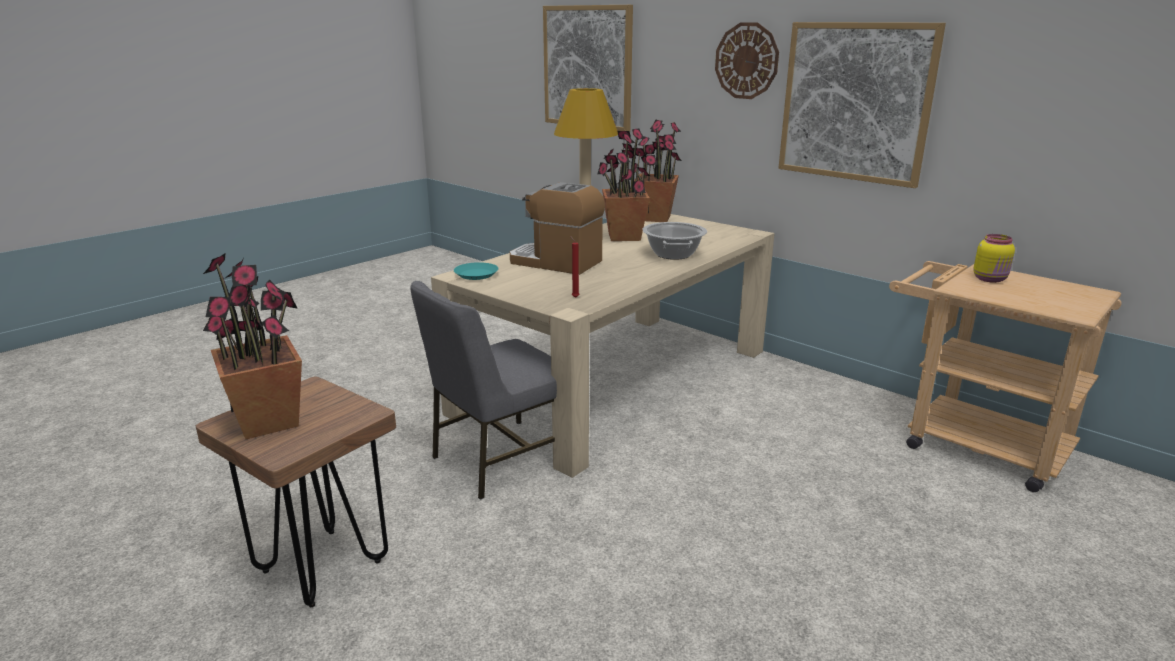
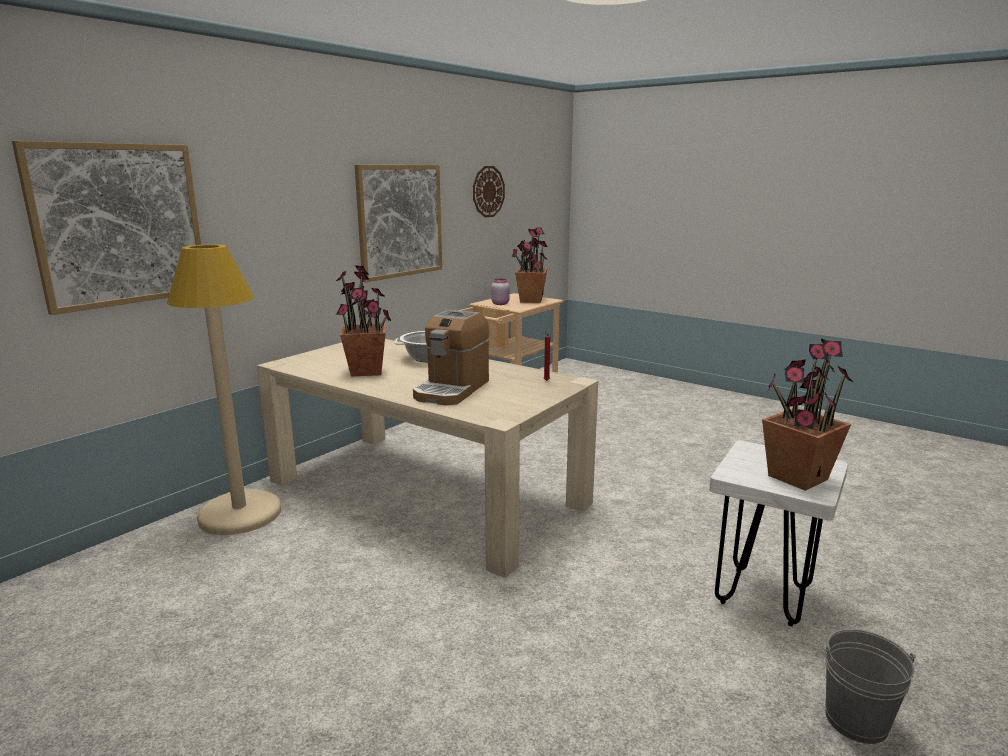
camera: 95 degrees left, 5 degrees down
(131, 567) = (856, 720): none -> grey bucket
(321, 566) = (763, 596): brown stool -> white stool
(476, 274) = (495, 413): turquoise plate -> none
(500, 459) = (577, 535): grey chair -> none
(655, 218) = (299, 362): potted plant -> potted plant (530, 300)
(746, 61) = (321, 198): wall clock -> wall clock (488, 191)
(990, 279) = (500, 303): yellow jar -> pink jar

